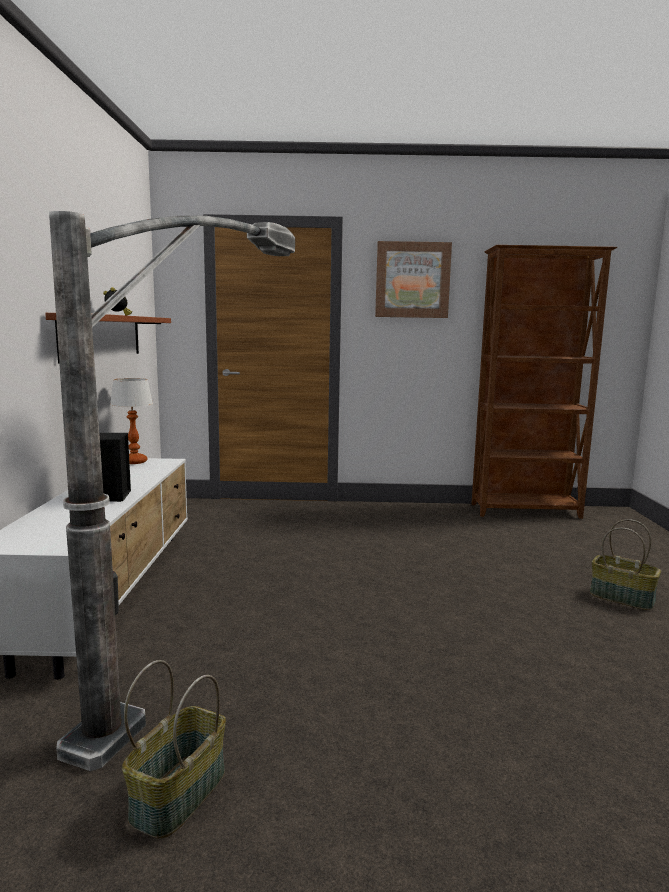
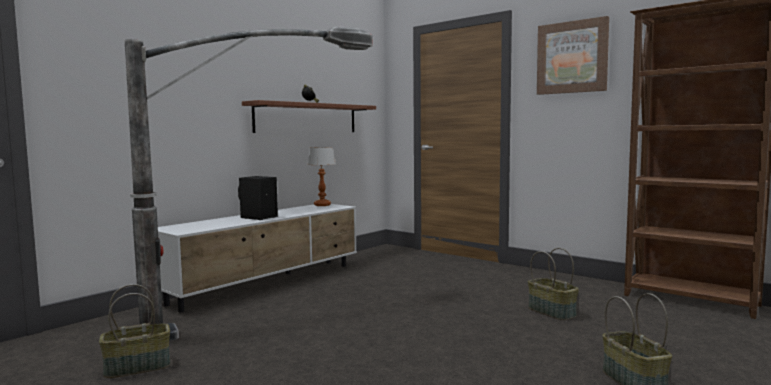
camera: 40 degrees right, 5 degrees down
(465, 547) = (552, 312): none -> basket

